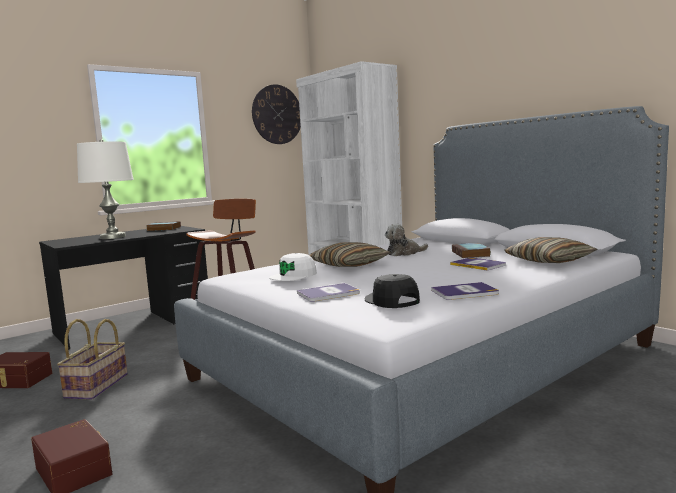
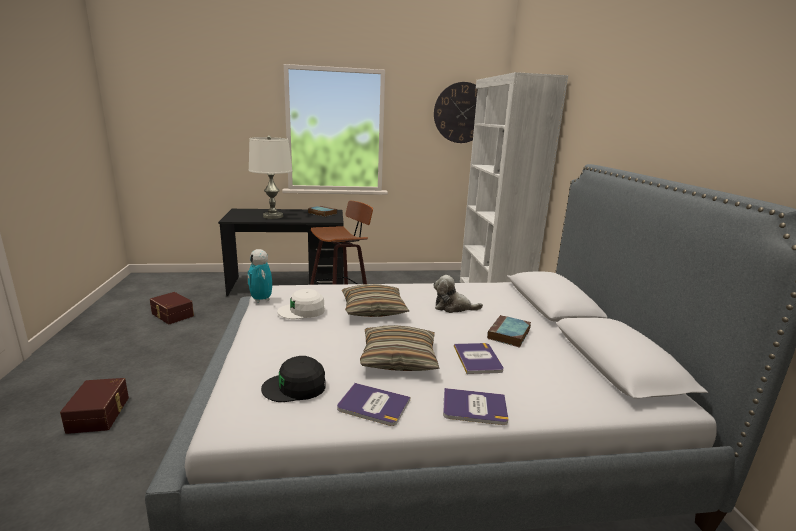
camera: 30 degrees right, 10 degrees up
(97, 386) = (198, 340): basket -> none
(232, 282) = (261, 300): none -> toy robot
(328, 293) = (279, 350): book -> book (474, 407)
(391, 300) = (295, 387): black cap -> black cap turned 105 degrees counterclockwise
(549, 261) = (563, 385): pillow -> pillow (399, 358)

